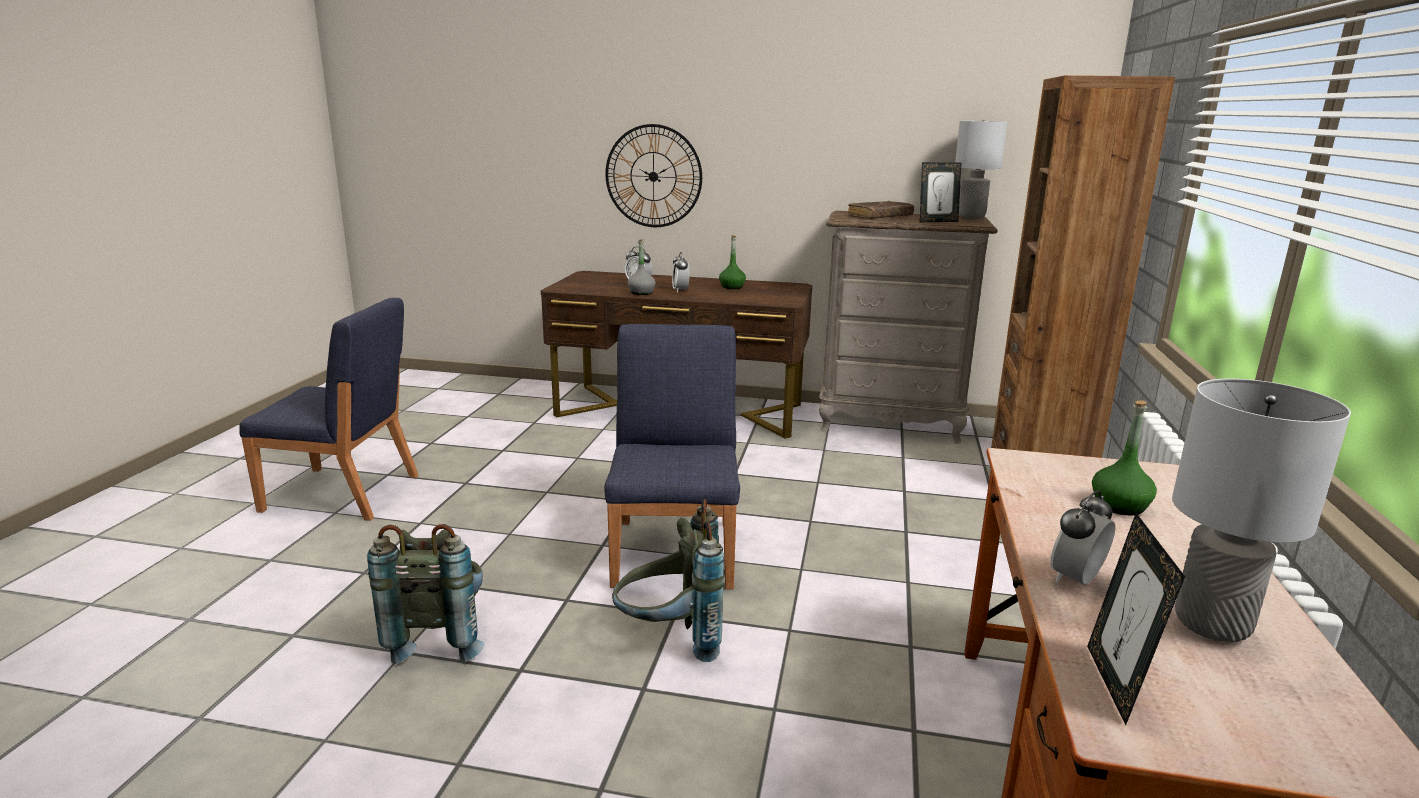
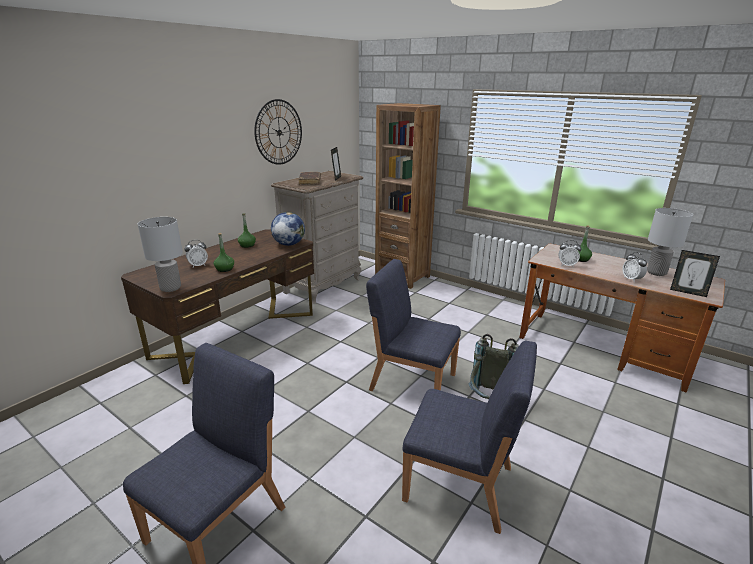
camera: 65 degrees left, 5 degrees up
(439, 637) = (460, 484): grey backpack -> blue chair
(641, 293) = (224, 269): grey bottle -> green bottle
(653, 176) = (162, 187): wall clock -> wall clock (279, 132)
(680, 290) = (236, 258): alarm clock -> alarm clock (566, 265)
(767, 299) = (288, 244): none -> globe
(971, 218) = (333, 173): grey table lamp -> grey table lamp (170, 289)

